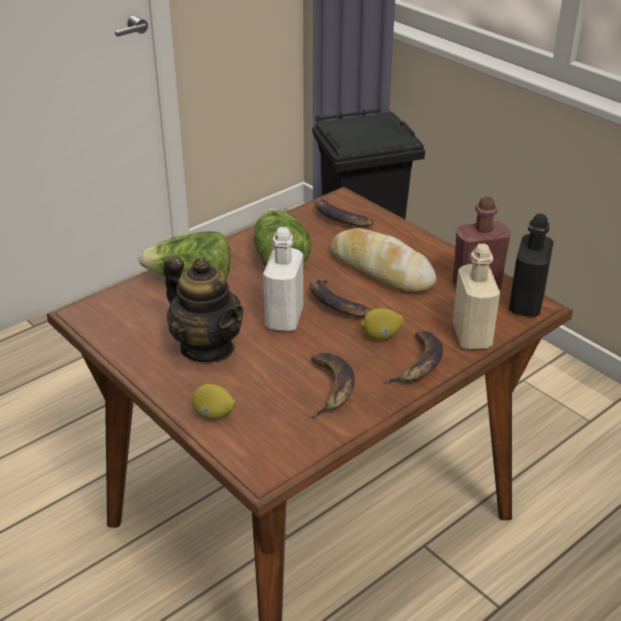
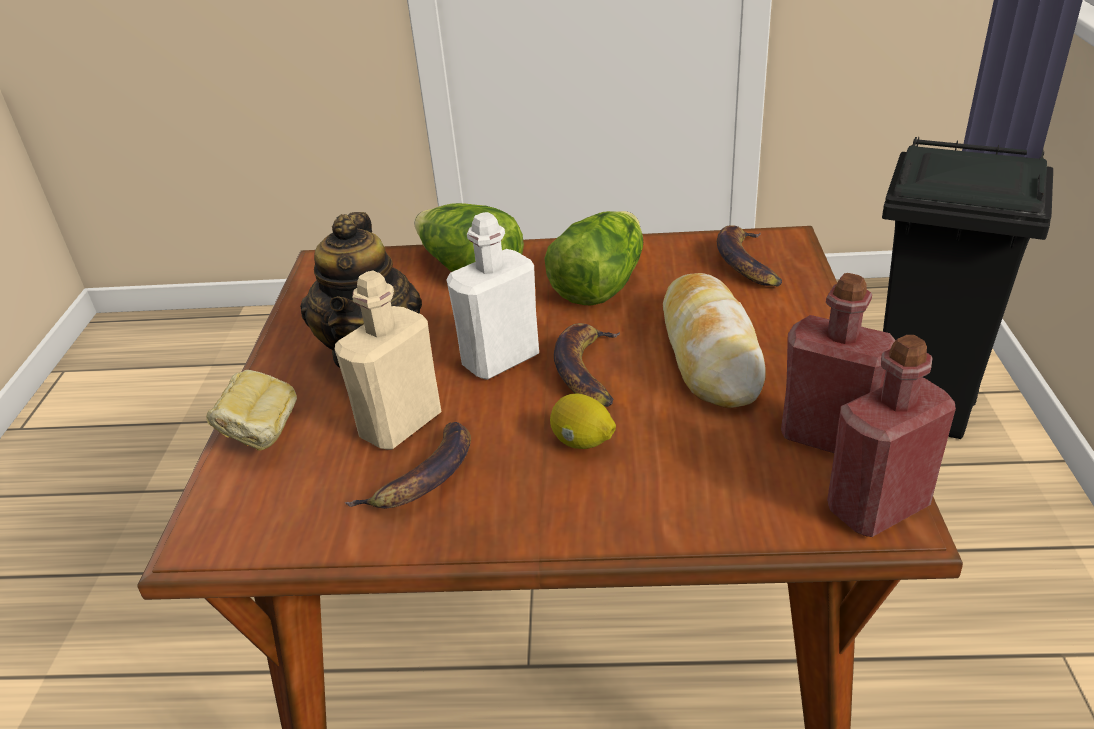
camera: 45 degrees right, 0 degrees up
(213, 415) = (263, 437): lemon -> bread
(418, 364) = (577, 510): banana -> none
(471, 336) = (713, 511): beige bottle -> beige bottle (400, 425)
(526, 304) = (877, 507): black bottle -> red bottle

